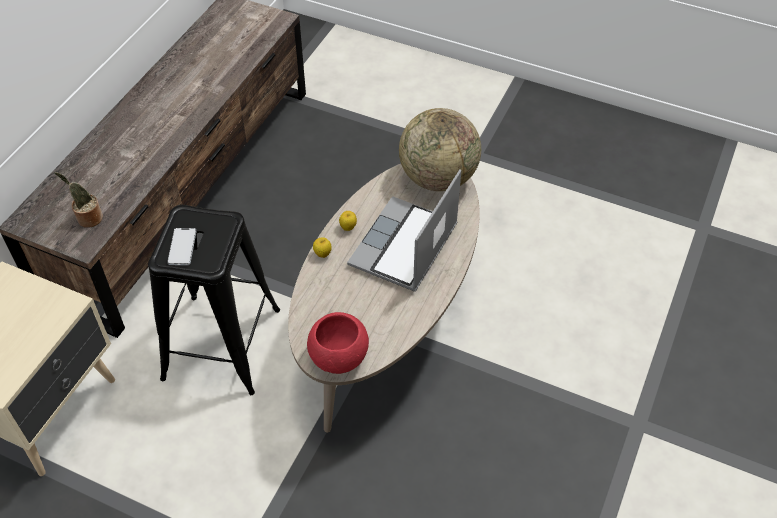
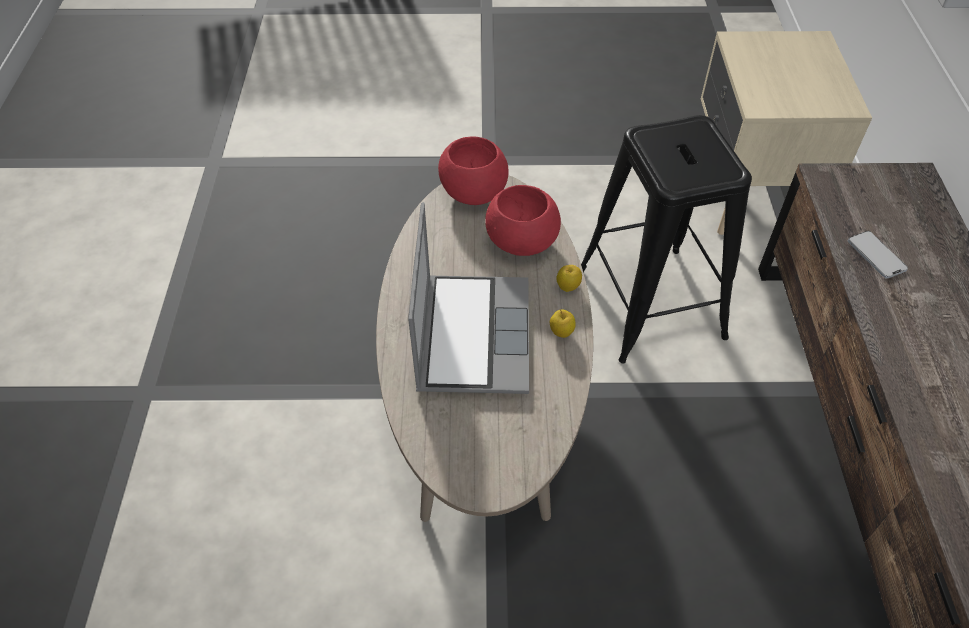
camera: 155 degrees right, 0 degrees up
(88, 218) = (858, 203): potted plant -> none
(182, 247) = (693, 140): phone -> phone (876, 255)
(331, 298) = (521, 243): none -> red bowl
(438, 178) = (482, 465): globe -> none

